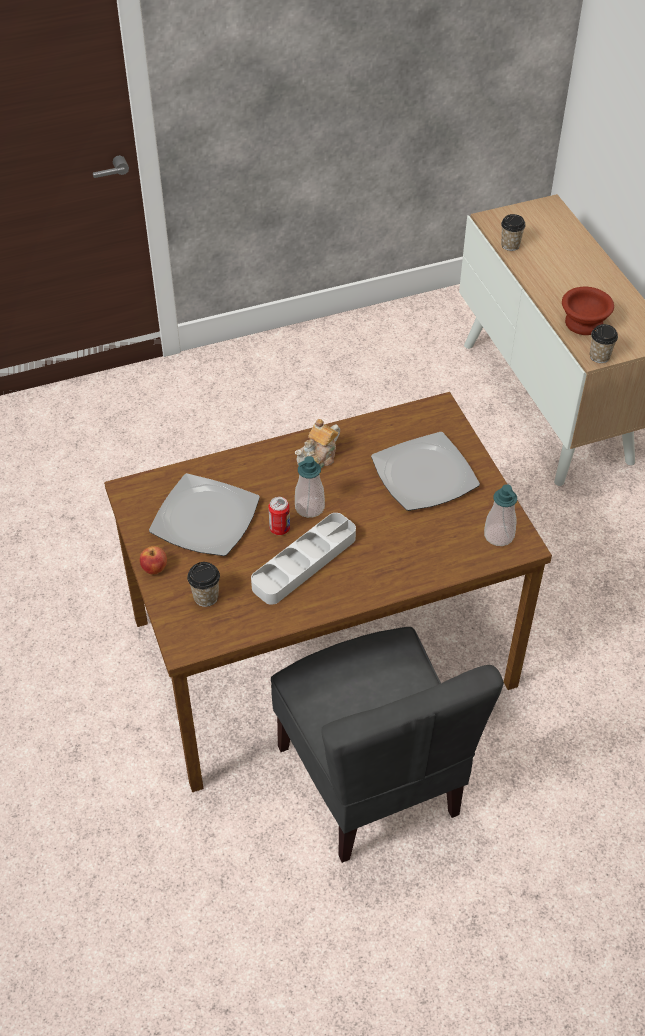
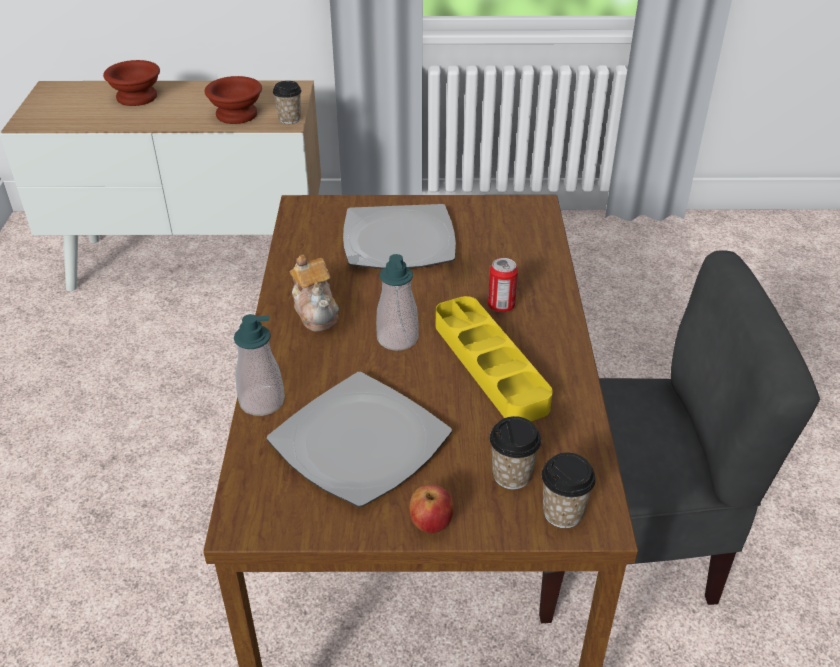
camera: 70 degrees left, 10 degrees down
(279, 528) = (420, 373): can -> can (501, 306)
(304, 562) = (489, 365): grey tray -> yellow tray
(498, 535) = (515, 217): soap dispenser -> soap dispenser (262, 402)
(510, 245) = (80, 122): cup -> cup (562, 513)
(569, 257) = (137, 98): none -> brown bowl

